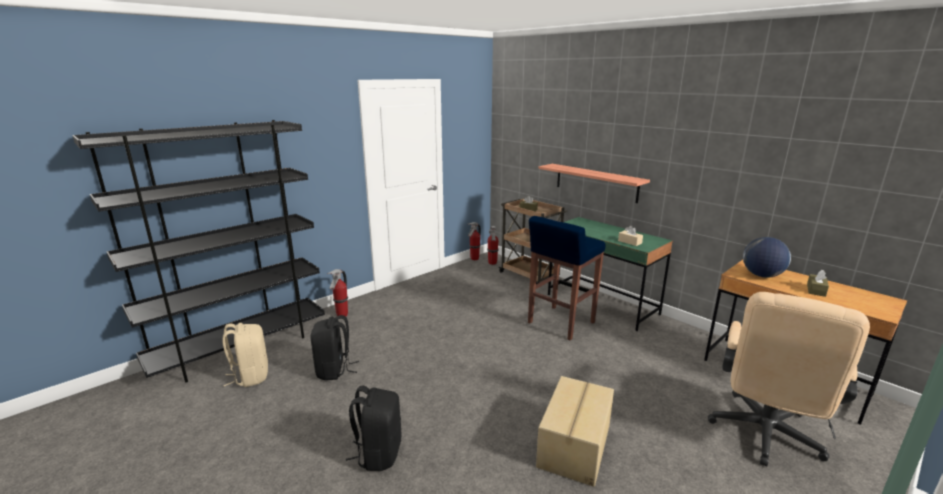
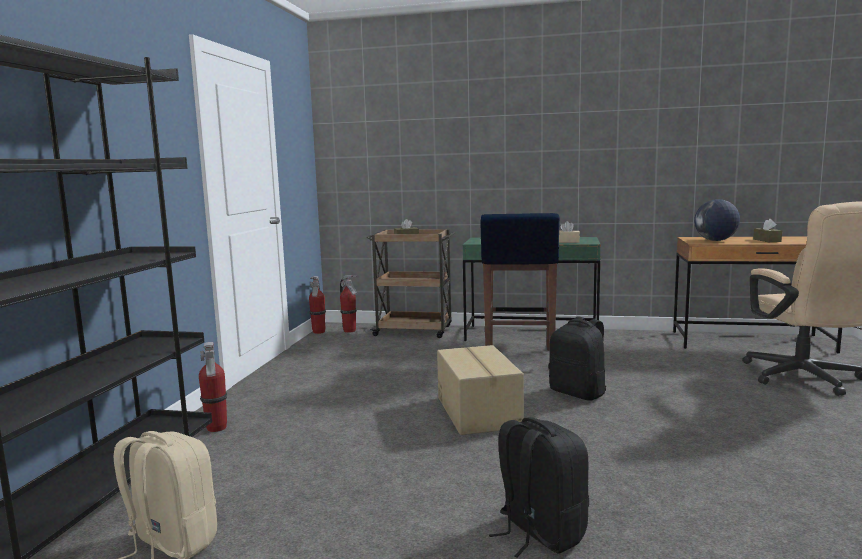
camera: 35 degrees left, 10 degrees down
(334, 370) = (316, 484): black backpack -> black backpack (578, 393)
(575, 446) = (708, 438): cardboard box -> cardboard box (479, 412)
(596, 182) = (489, 189): shelf -> none

